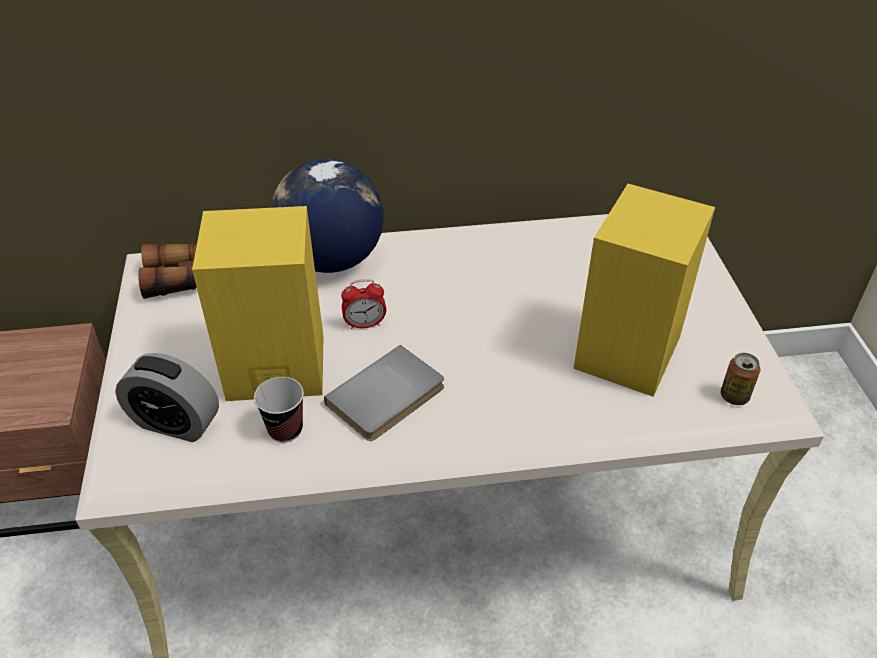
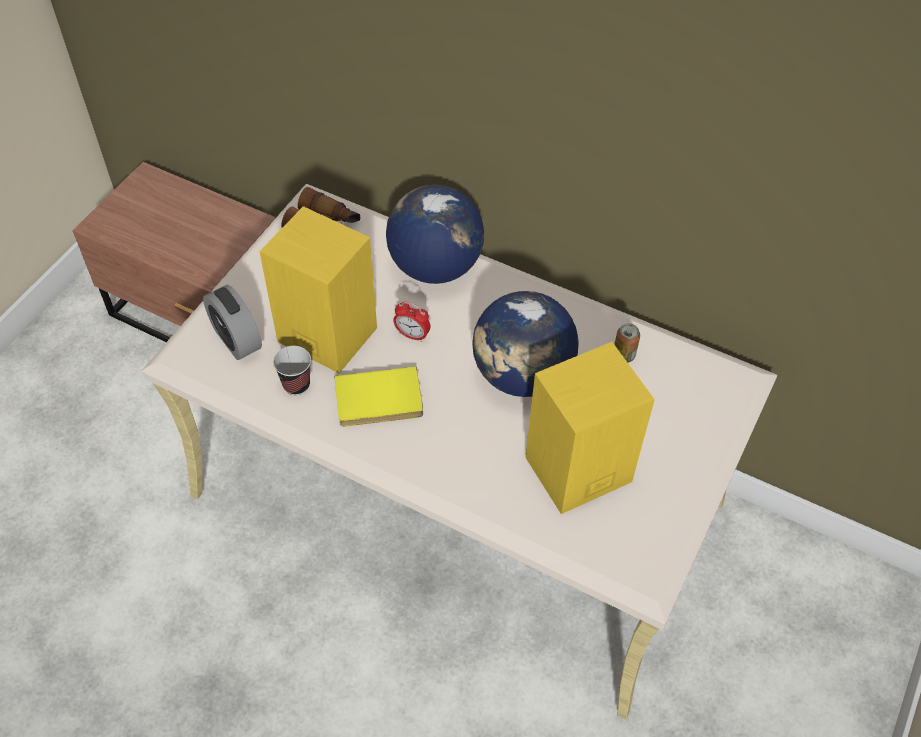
camera: 35 degrees right, 10 degrees up
(388, 397) = (379, 401): grey book -> yellow book
(500, 305) = (522, 375): none -> globe
(734, 396) = (622, 552): can -> can (623, 355)

